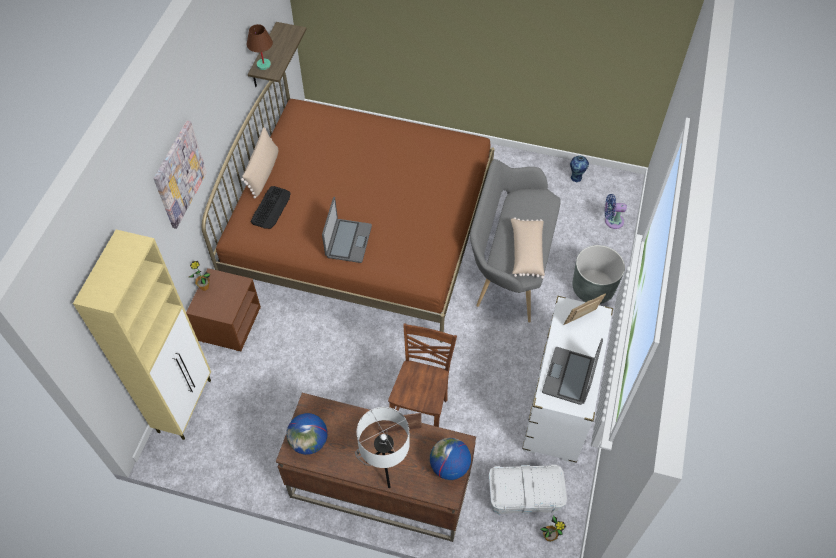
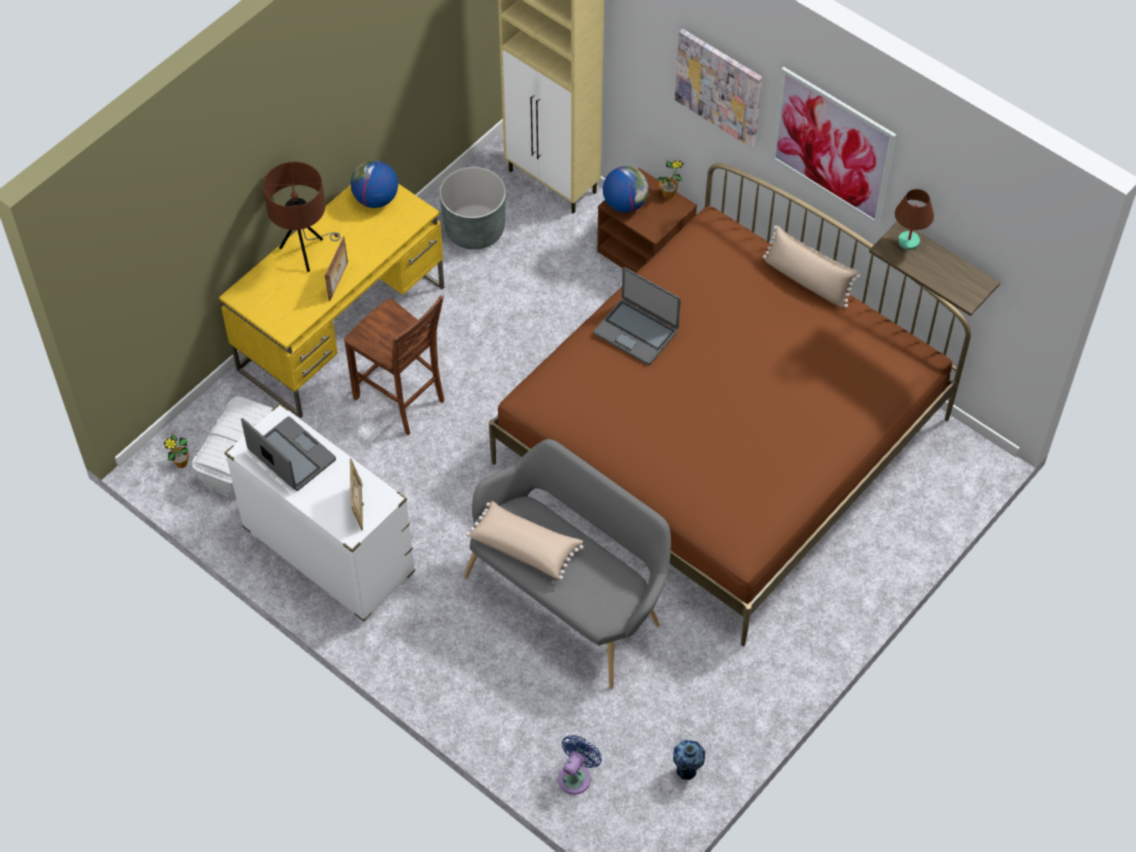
camera: 115 degrees right, 0 degrees up
(218, 92) = (832, 146): none -> picture
(271, 207) = (736, 269): keyboard -> none
(379, 486) = (342, 328): brown desk -> yellow desk
(383, 467) = (306, 252): white table lamp -> brown table lamp
(449, 466) = (268, 308): globe -> globe (625, 203)
(593, 288) = (473, 684): grey planter -> grey planter (474, 229)

